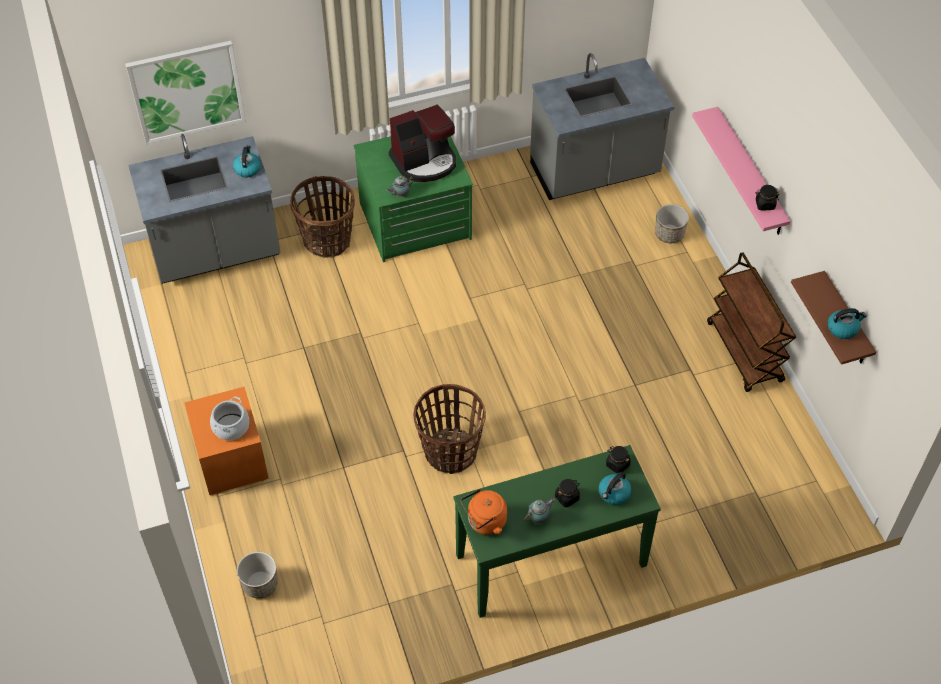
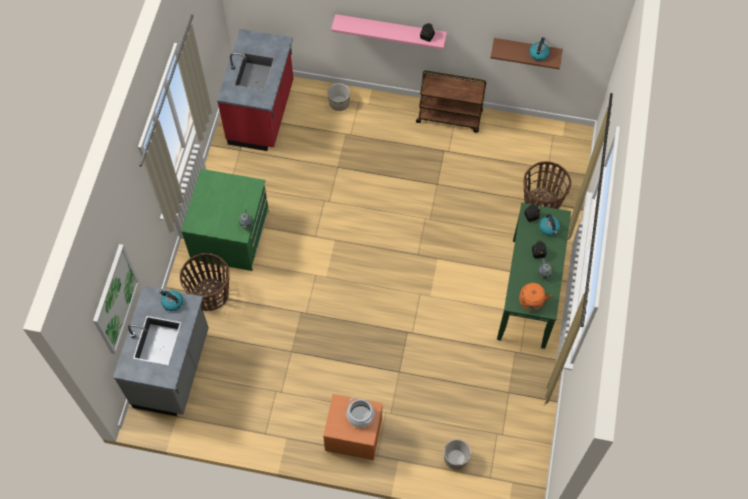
camera: 60 degrees left, 10 degrees up
(425, 161) = (226, 197): coffee machine -> none
(450, 452) = (424, 307): basket -> basket (541, 204)
(595, 172) = (262, 114): grey counter -> red counter

